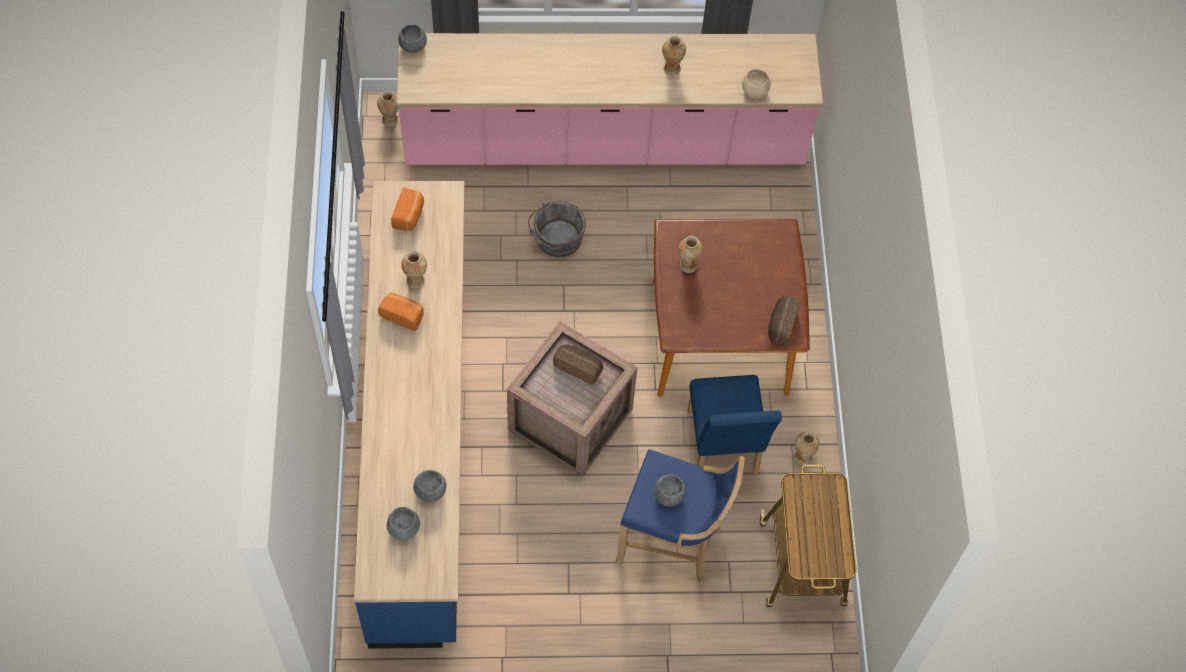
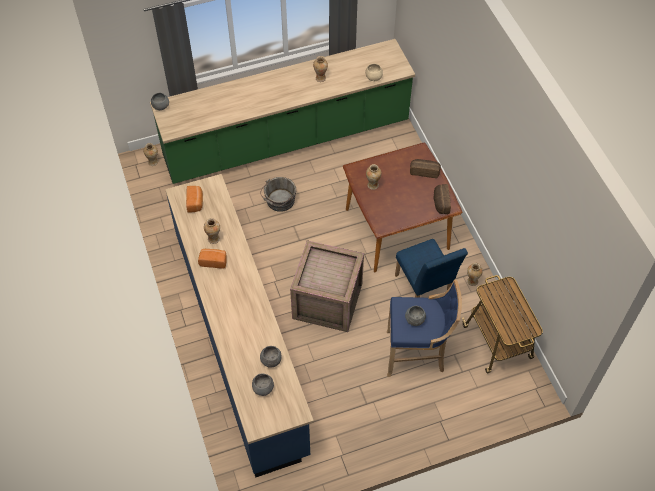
camera: 15 degrees left, 5 degrees down
(578, 367) = (328, 263): bread -> bread (424, 171)
(604, 144) = (287, 140): pink counter -> green counter

